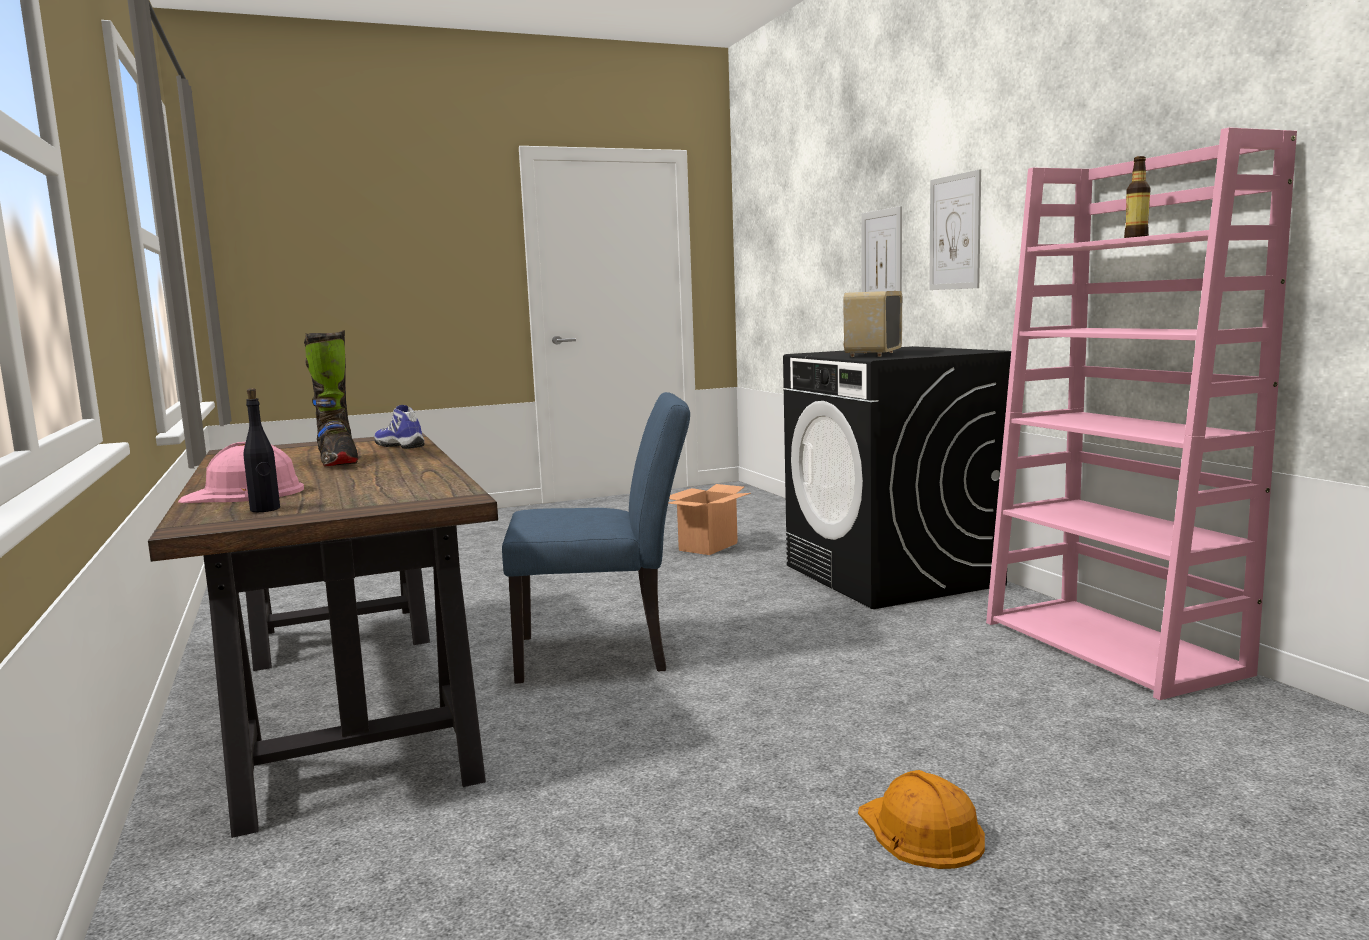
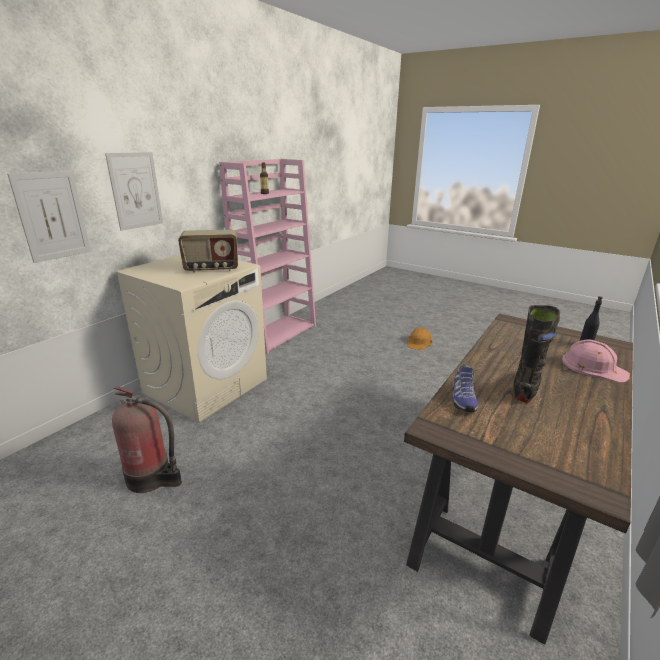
camera: 125 degrees left, 15 degrees up
(606, 653) = (381, 429): blue chair -> none
(708, 547) = (152, 478): cardboard box -> fire extinguisher
(892, 575) = (206, 385): black washing machine -> beige washing machine

